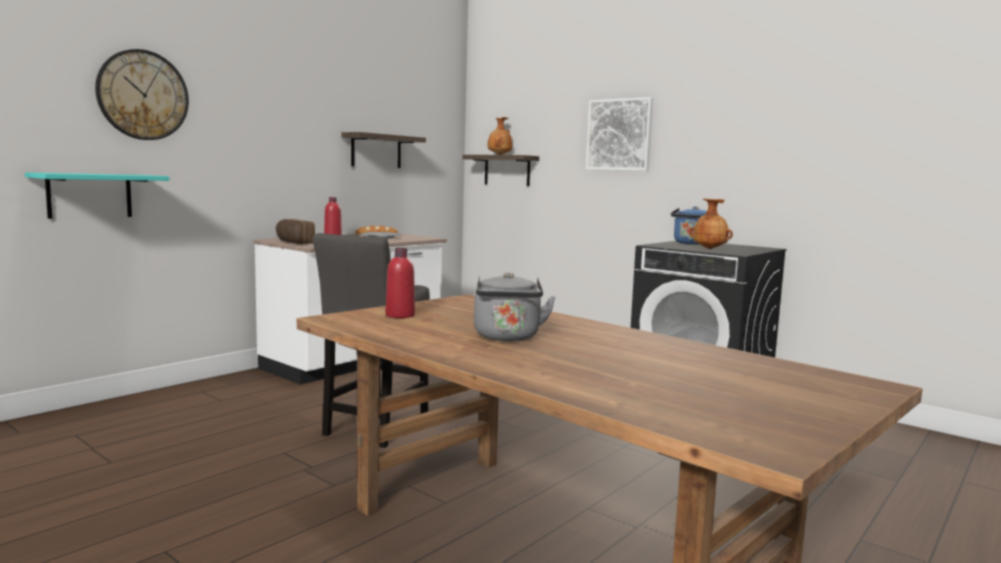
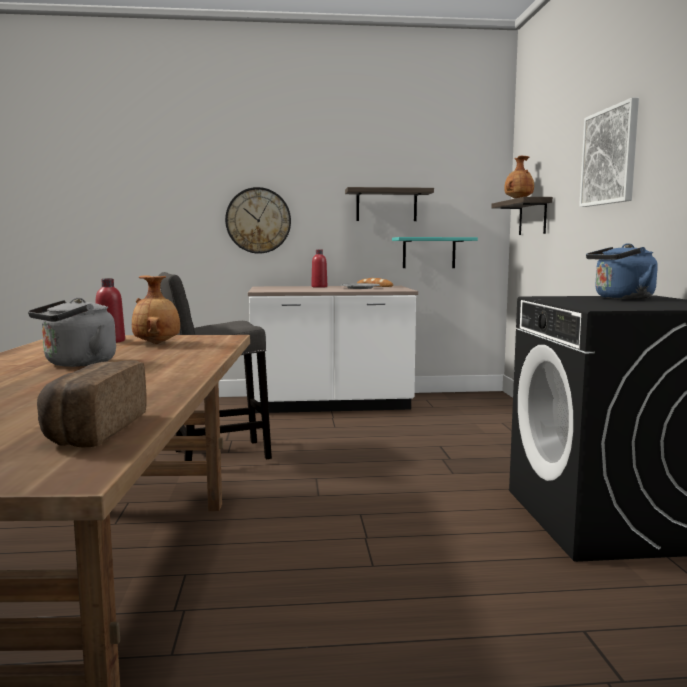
camera: 45 degrees right, 0 degrees up
(90, 195) = (124, 249): turquoise shelf -> turquoise shelf (429, 253)
(143, 95) = (162, 172): wall clock -> wall clock (258, 220)
(293, 242) = (263, 288): bread -> bread (92, 430)
(709, 249) = (599, 303): brown vase -> brown vase (158, 344)

